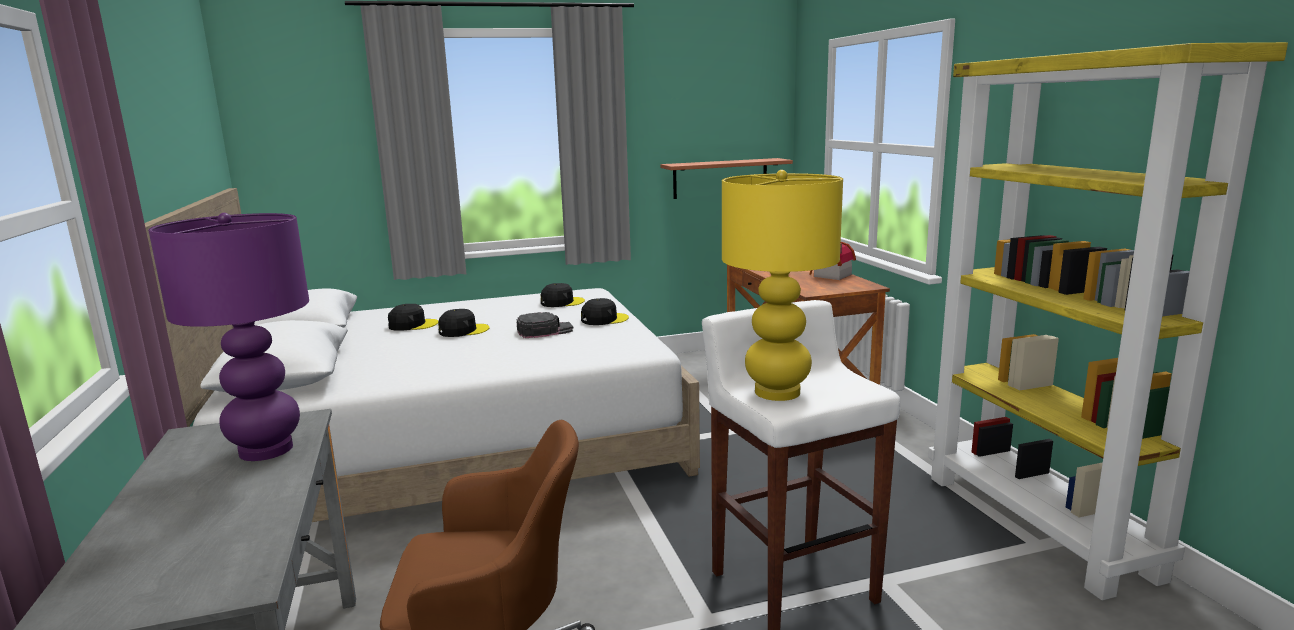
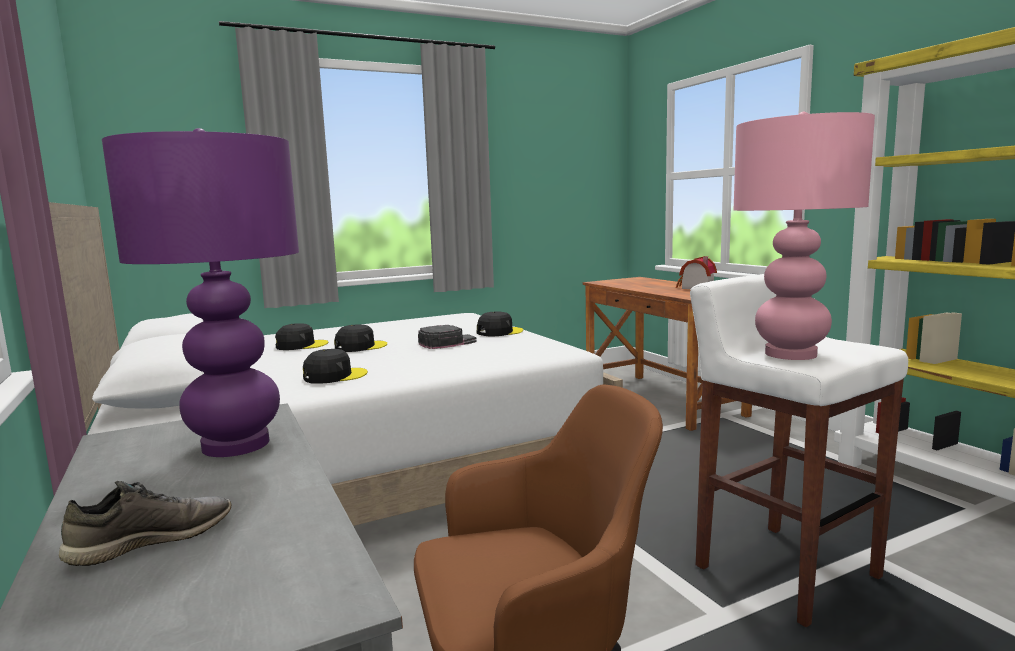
camera: 10 degrees left, 5 degrees down
(167, 528) = (152, 539): none -> grey shoe
(562, 302) = (444, 323): black cap -> black cap (334, 376)
(720, 178) = (567, 212): shelf -> none
(776, 392) = (790, 354): yellow table lamp -> pink table lamp

